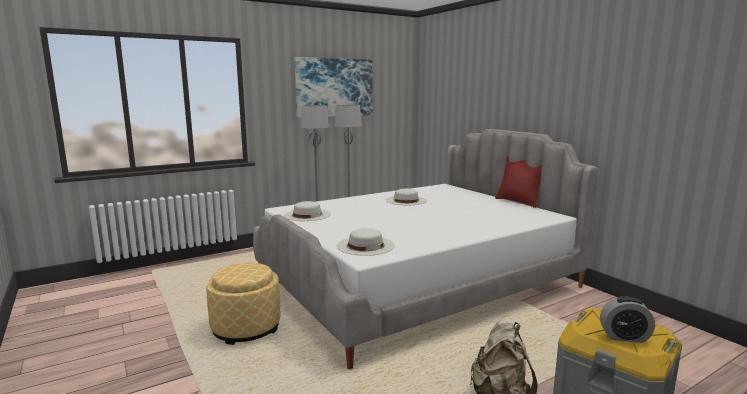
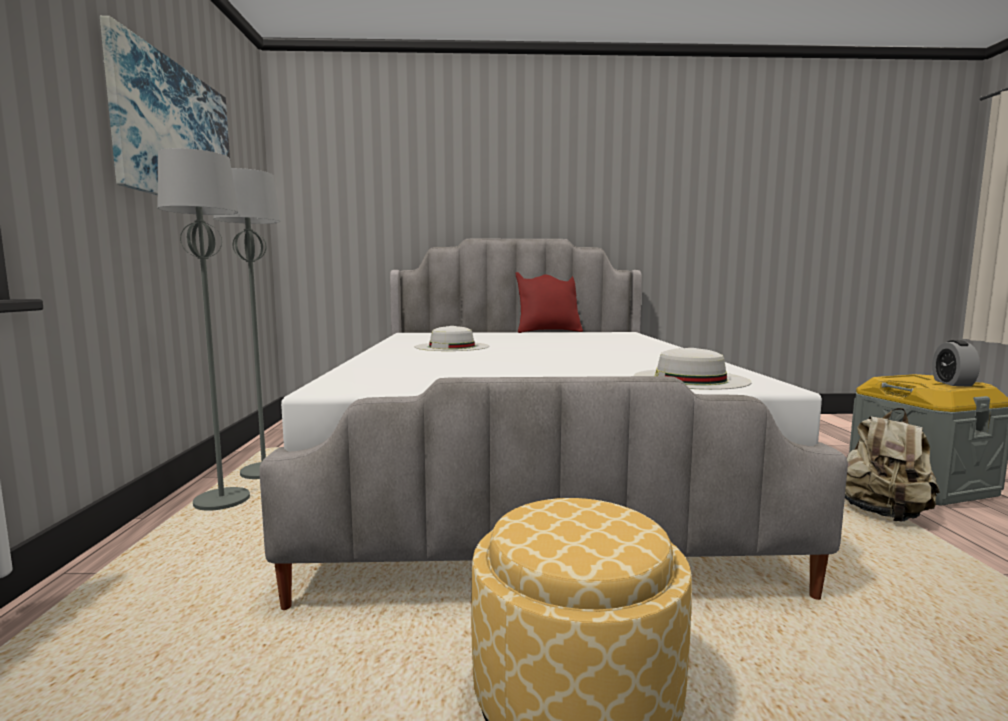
camera: 60 degrees left, 5 degrees down
(307, 215) = (426, 381): white hat -> none
(624, 337) = (952, 383): alarm clock -> alarm clock turned 150 degrees clockwise

